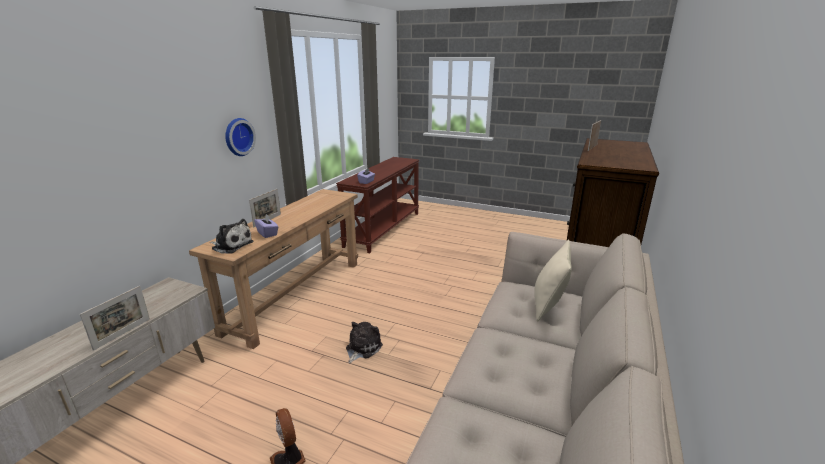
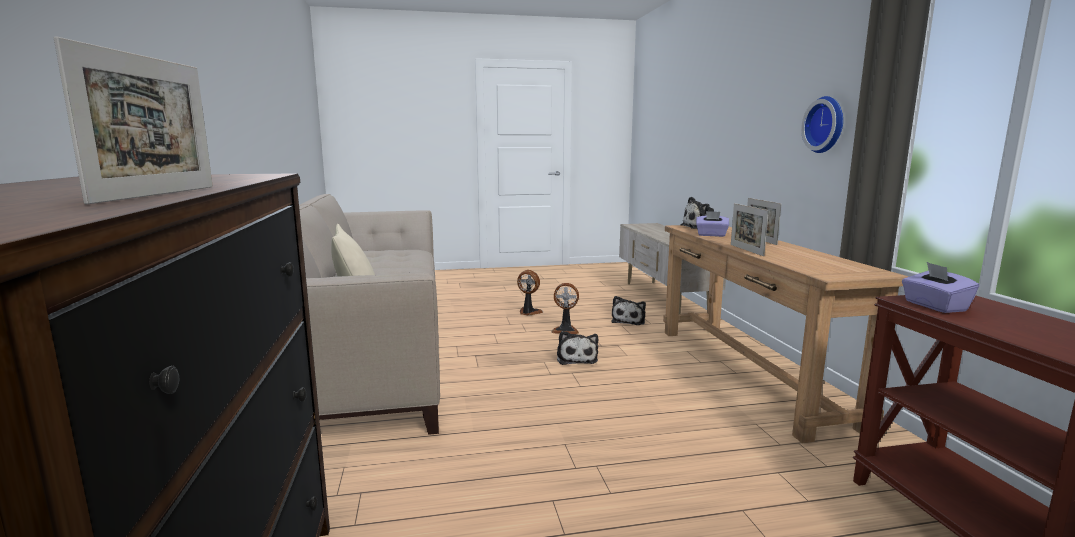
camera: 145 degrees right, 10 degrees down
(123, 334) = (652, 236): picture frame -> picture frame (746, 250)
(237, 382) = (629, 321): none -> plush toy
(312, 394) = (565, 330): none -> fan

